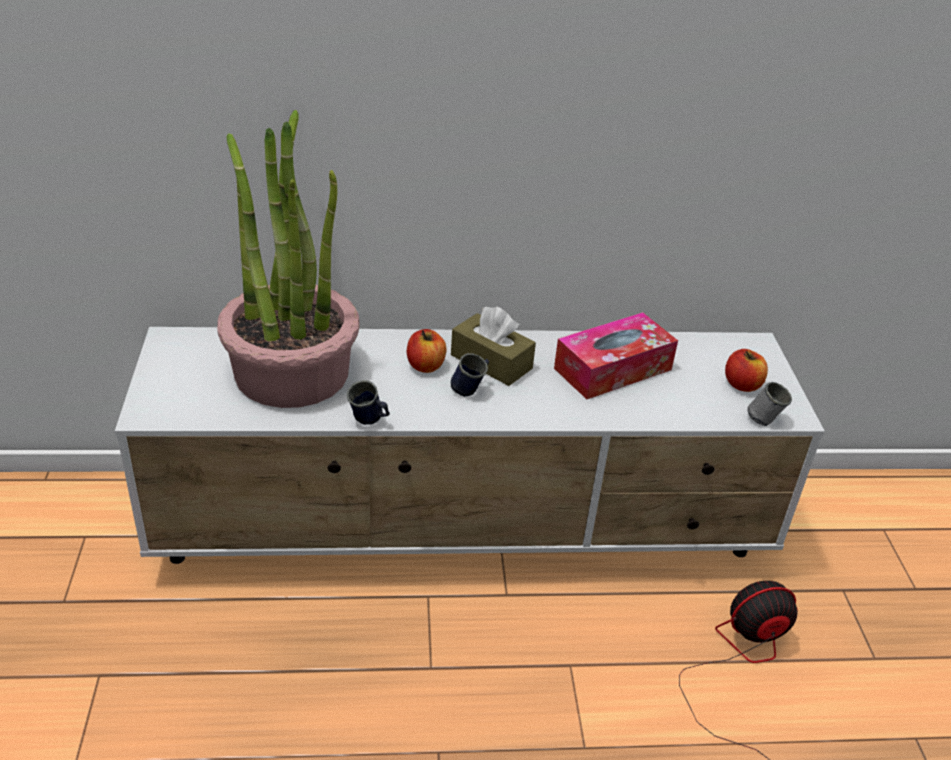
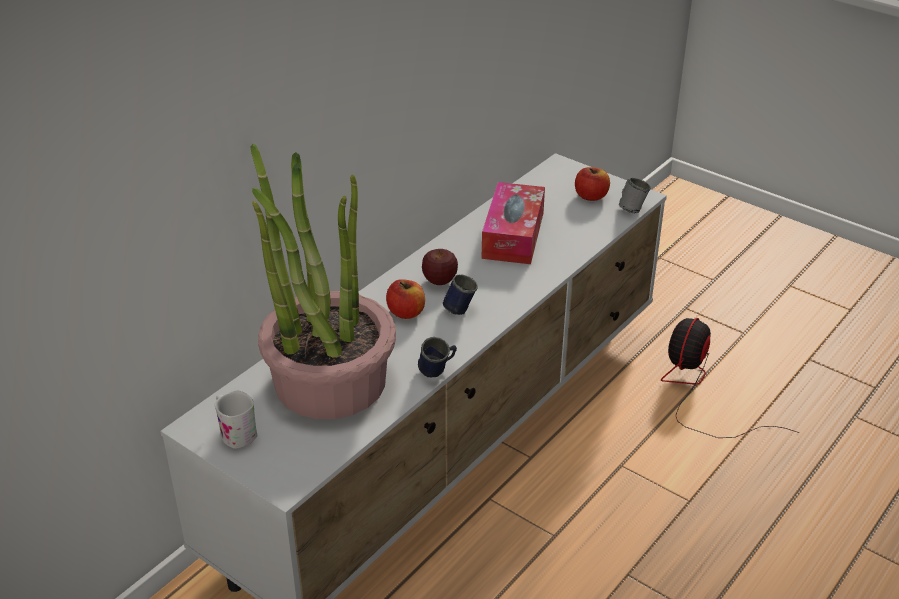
camera: 45 degrees left, 0 degrees up
(181, 359) = (235, 432): none -> white mug
(491, 362) = (440, 281): brown tissue box -> apple

